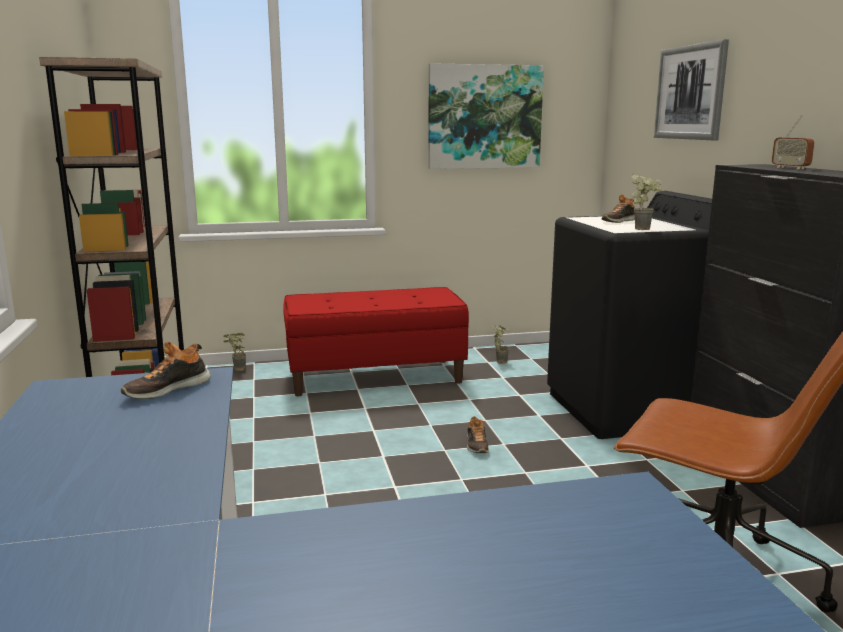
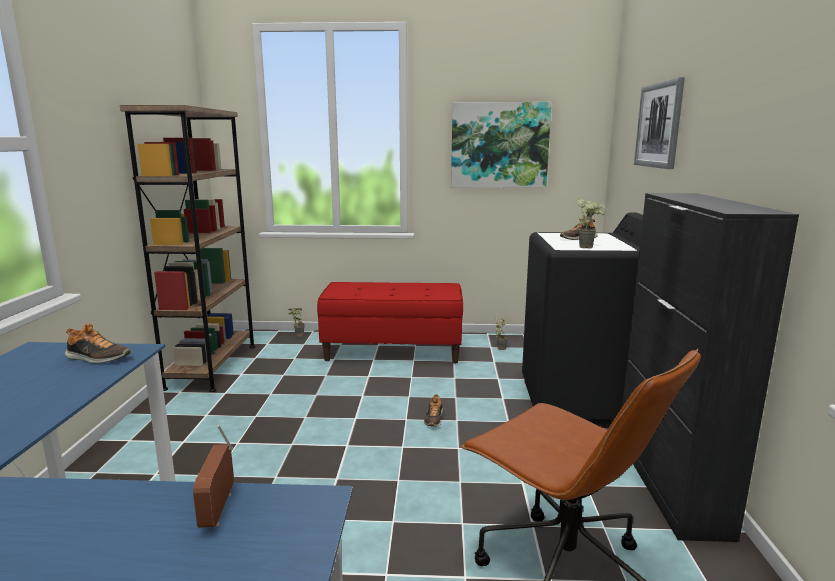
camera: 15 degrees right, 0 degrees up
(167, 389) = (97, 358): shoe -> shoe turned 135 degrees counterclockwise
(790, 168) = (702, 199): radio -> radio (218, 509)

